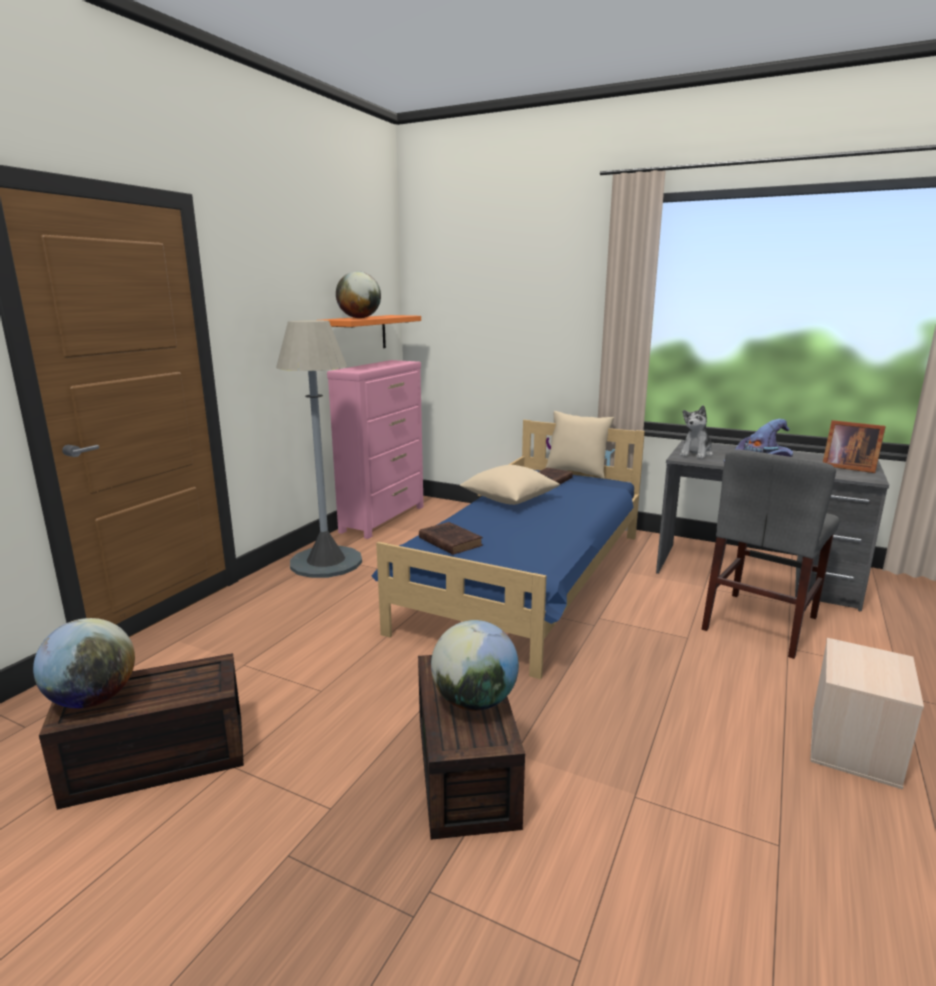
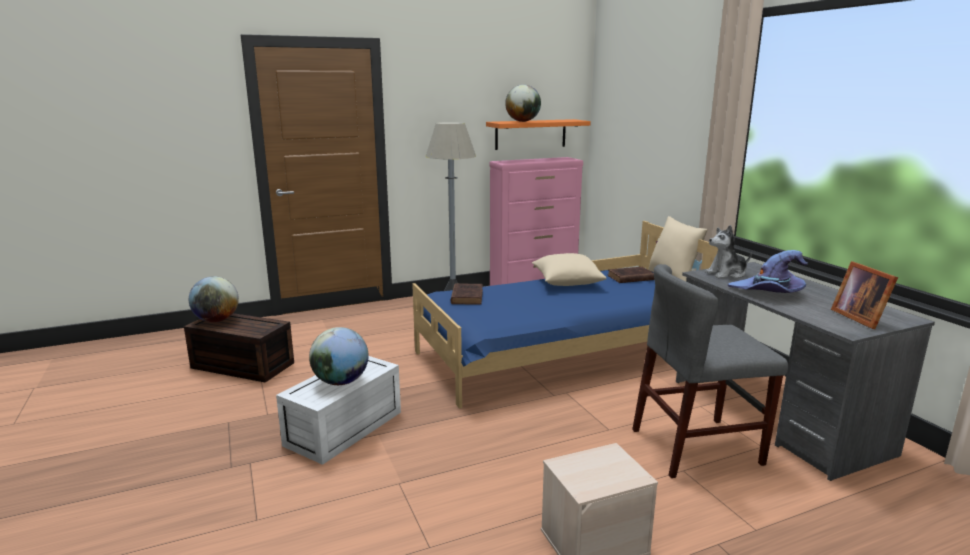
camera: 40 degrees right, 0 degrees up
(468, 770) = (344, 429): brown storage box -> white storage box

